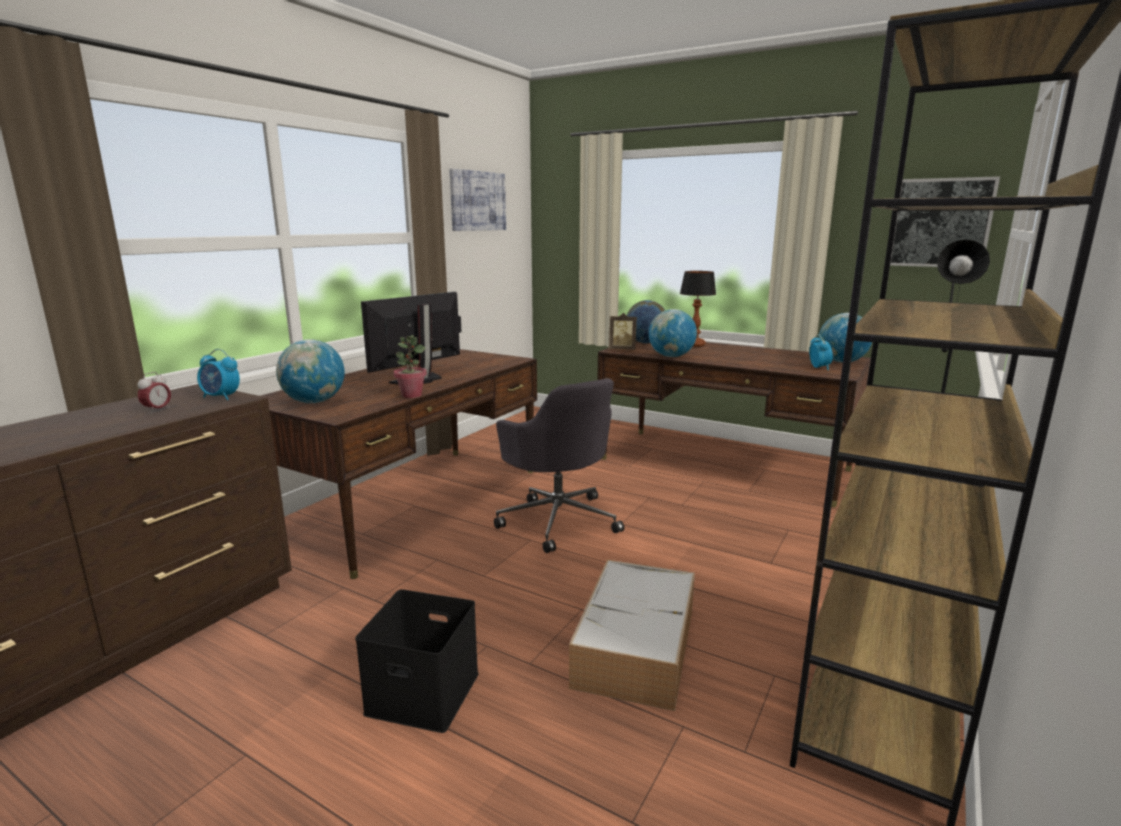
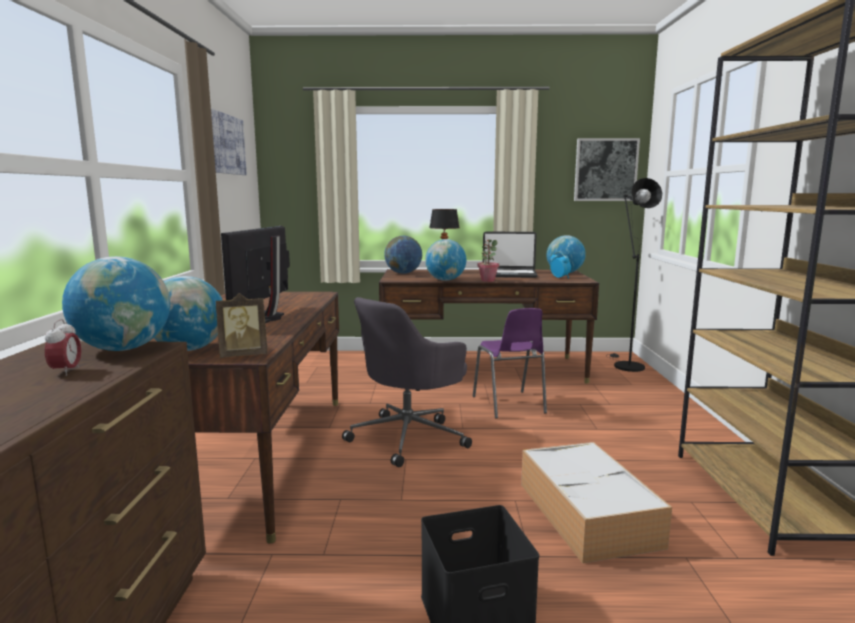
camera: 30 degrees left, 5 degrees down
(221, 397) = (124, 349): alarm clock -> globe
(411, 395) = (287, 330): potted plant -> potted plant (487, 280)
(558, 520) = (409, 437): grey office chair -> grey office chair turned 105 degrees clockwise
(622, 350) = (396, 279): picture frame -> picture frame (243, 355)
(700, 511) = (509, 405): none -> purple chair
(763, 356) = (508, 274): none -> laptop

